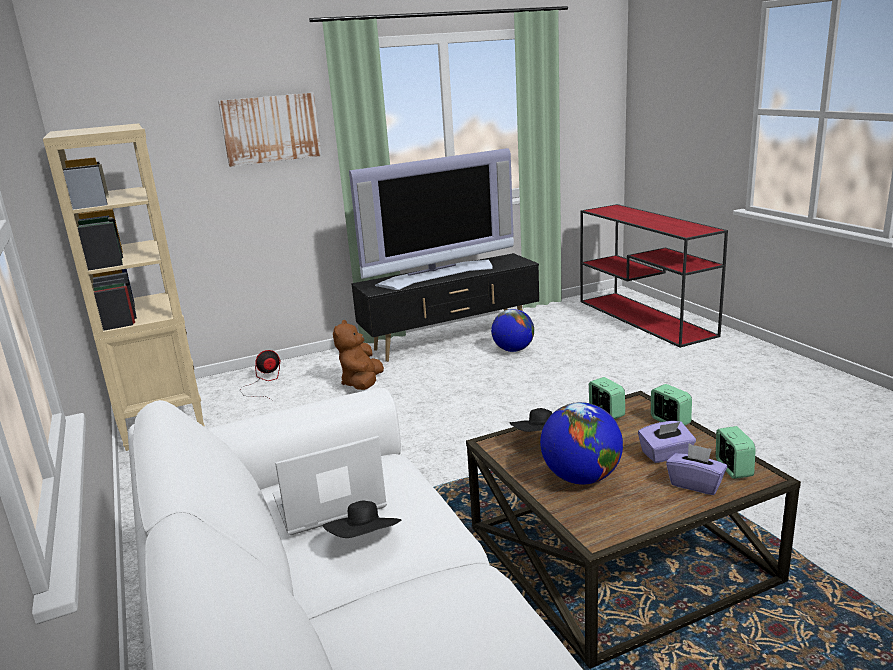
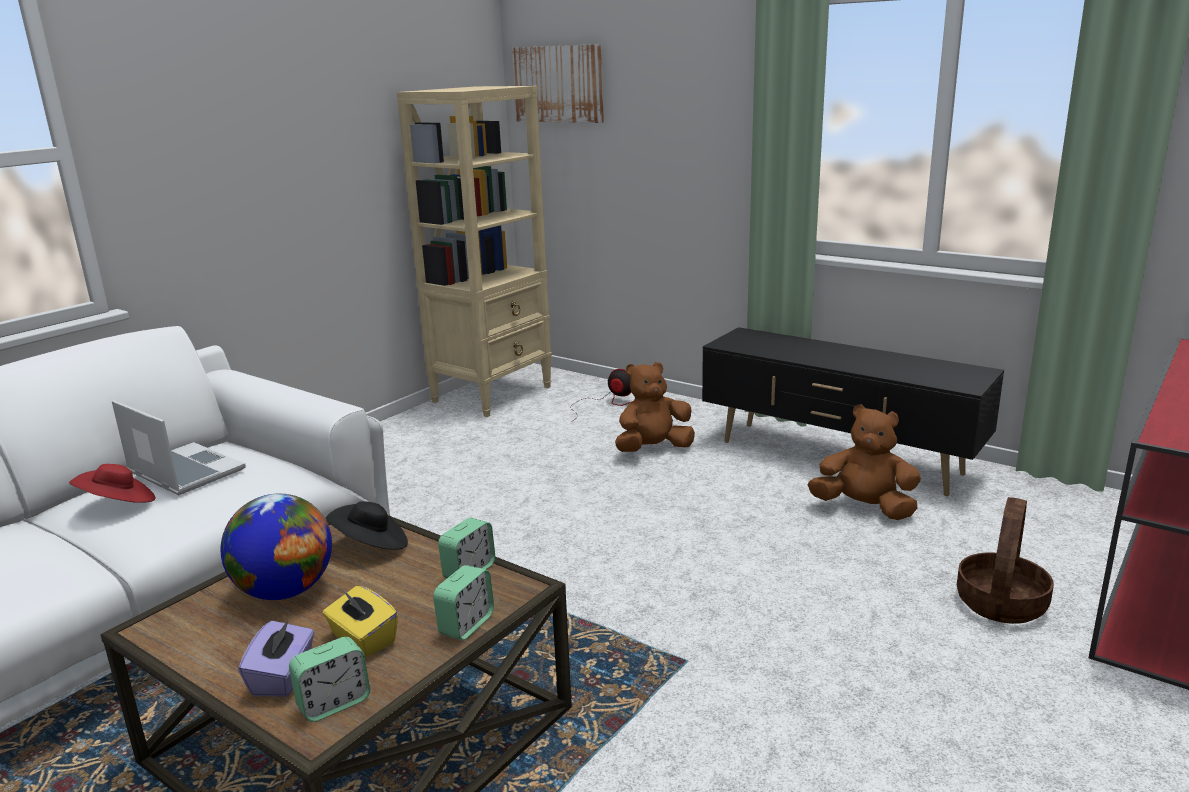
camera: 60 degrees right, 0 degrees up
(271, 129) = (693, 107): picture -> picture (559, 84)
(365, 541) = (118, 504): black hat -> red hat
(437, 274) = (831, 354): television -> none
(513, 350) = (864, 508): globe -> brown plush toy
(627, 349) = (1000, 603): none -> basket
(666, 454) = (363, 640): purple tissue box -> yellow tissue box

